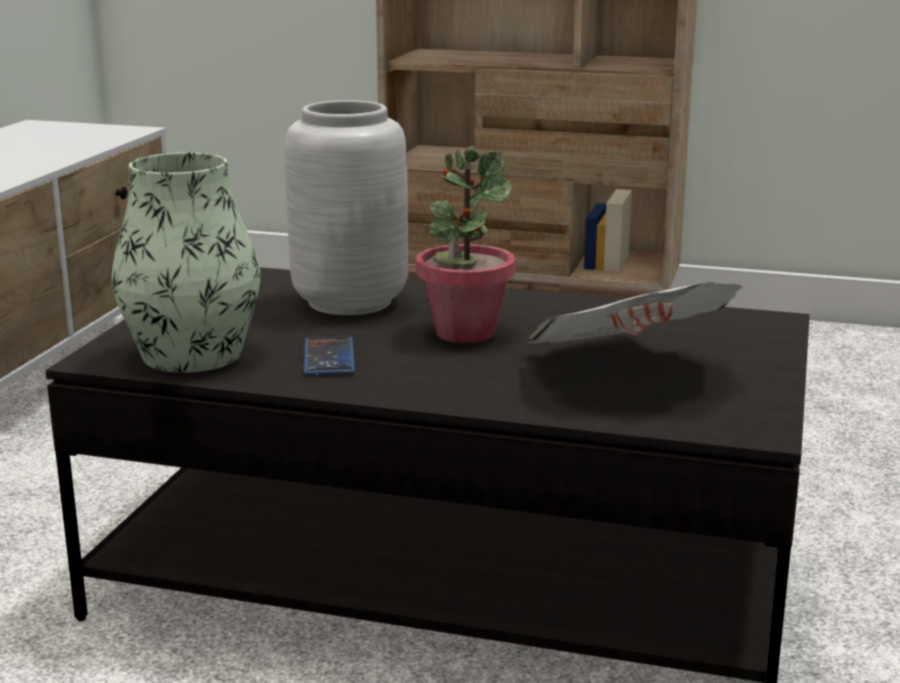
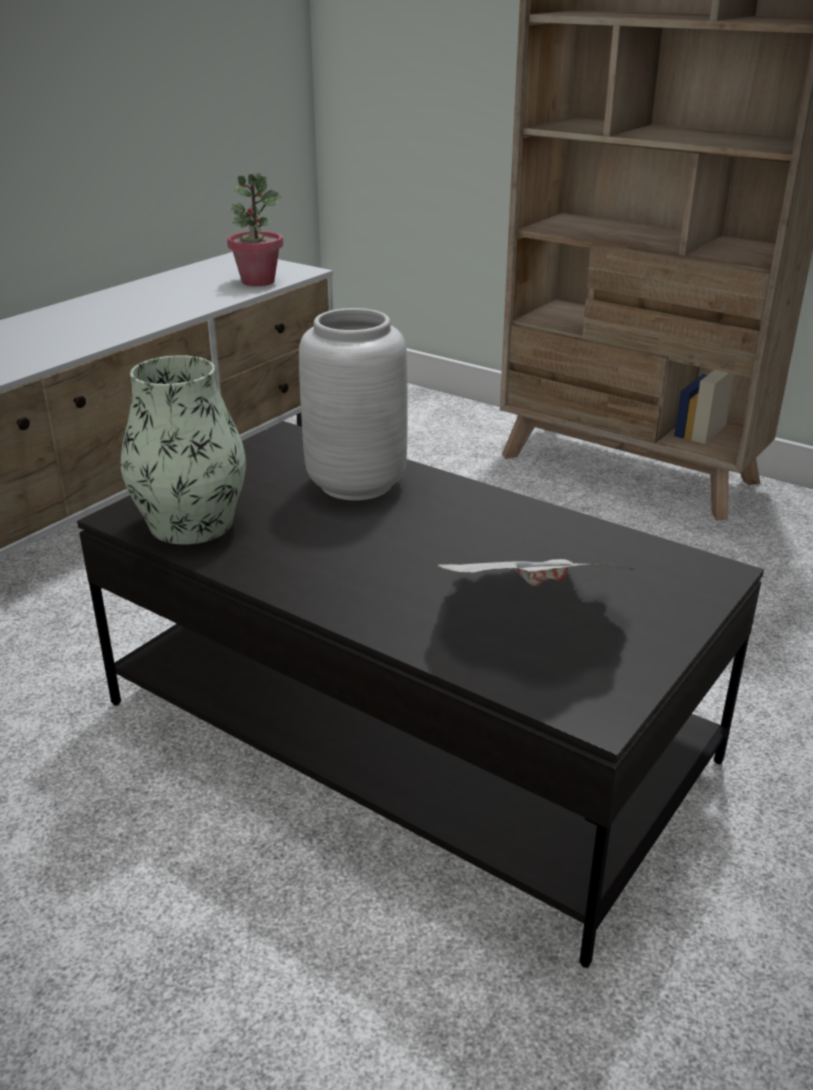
camera: 20 degrees right, 10 degrees up
(329, 358) = (292, 547): phone -> none
(464, 332) = (424, 537): potted plant -> potted plant (258, 281)

